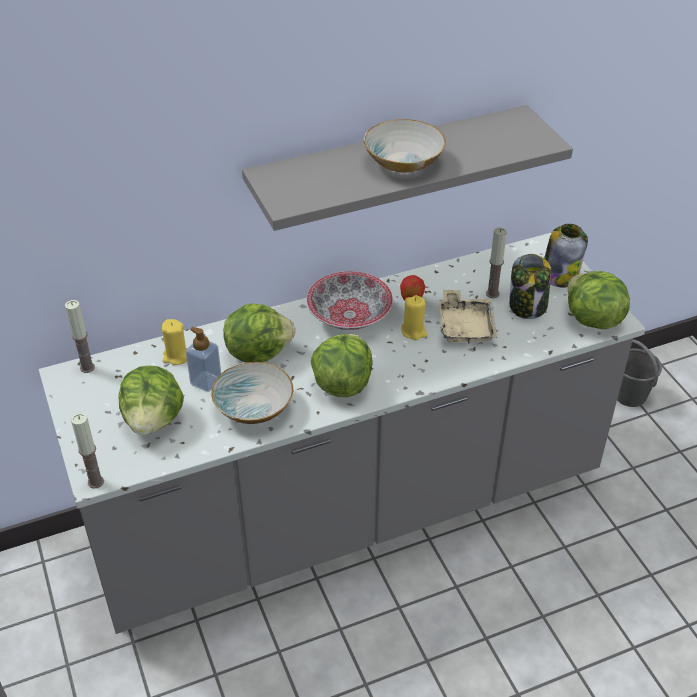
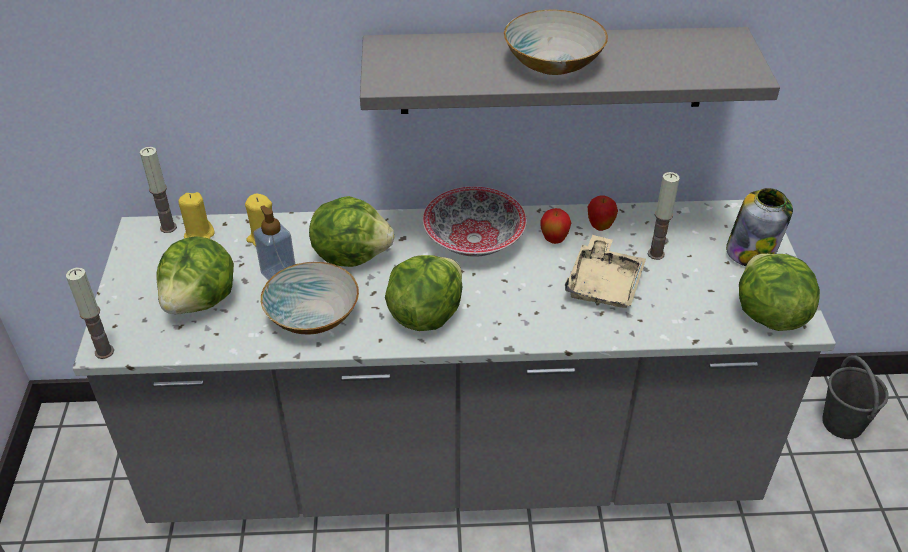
camera: 20 degrees right, 0 degrees up
(414, 331) = (539, 275): yellow candle -> yellow candle (199, 235)
(441, 282) = (600, 227): none -> apple
(528, 306) = (693, 279): jar -> none

